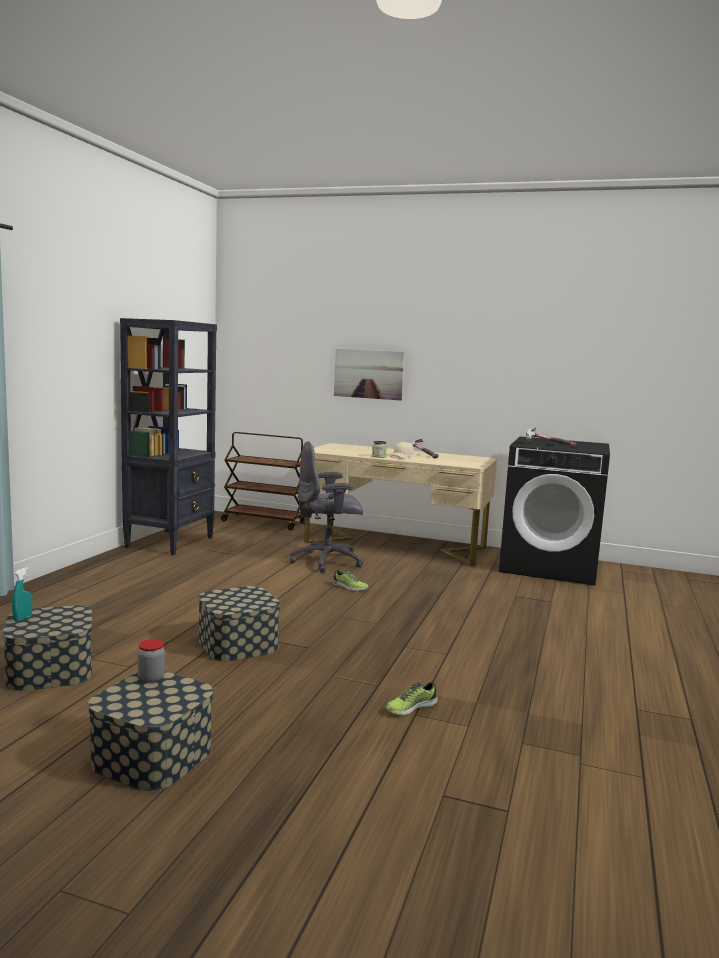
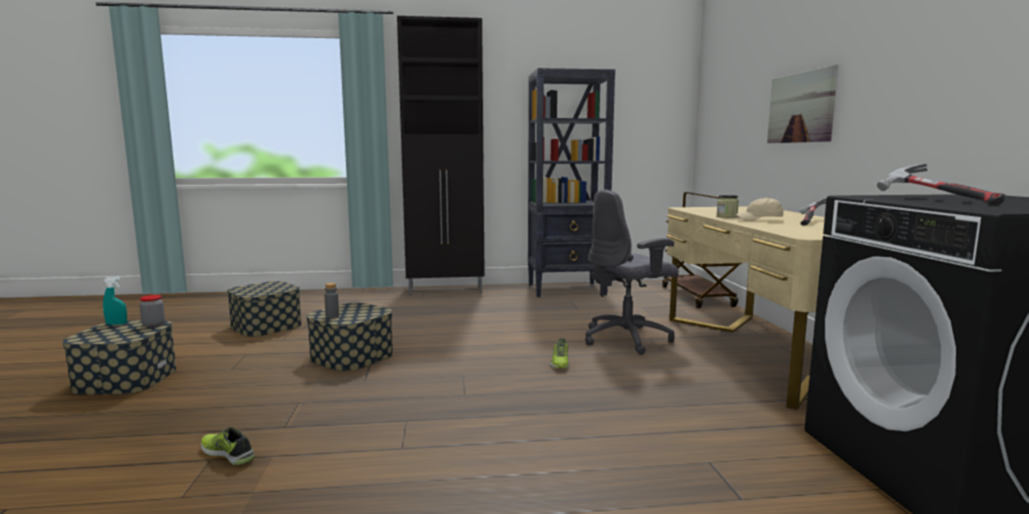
camera: 65 degrees right, 0 degrees up
(22, 618) = (263, 284): turquoise spray bottle -> turquoise spray bottle (116, 324)
(76, 575) = (447, 290): none -> black cabinet
(243, 606) = (332, 316): none -> grey bottle
(328, 561) = (627, 339): grey office chair -> grey office chair turned 75 degrees counterclockwise

